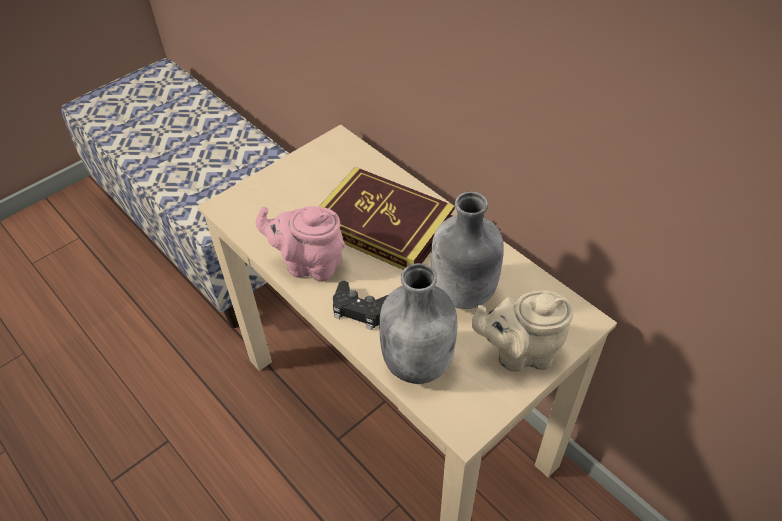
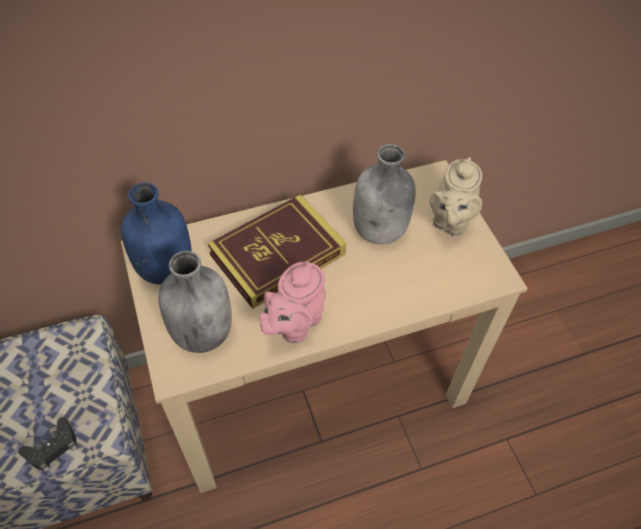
camera: 70 degrees left, 5 degrees up
(327, 159) = (165, 267): none -> blue bottle
(361, 309) = (364, 303): black game controller -> black game controller (52, 448)
(418, 361) = (432, 283): grey bottle -> grey bottle (201, 332)

